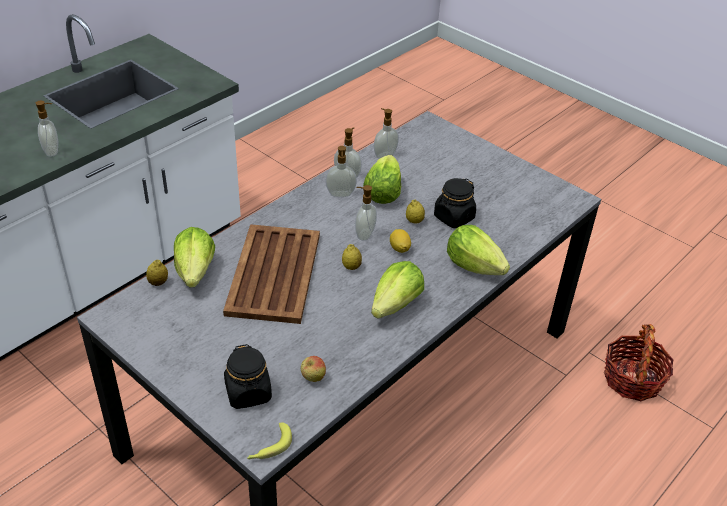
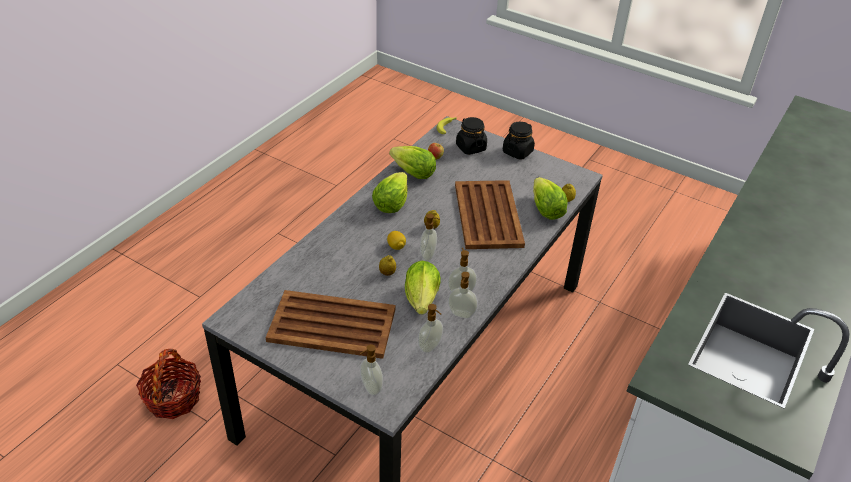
camera: 170 degrees right, 0 degrees up
(52, 151) = (731, 261): soap dispenser -> soap dispenser (370, 388)
(453, 217) = (352, 281): black jar -> black jar (517, 152)
(473, 181) = (333, 325): none -> brown tray
(474, 265) = (333, 239): lettuce -> lettuce (413, 173)

